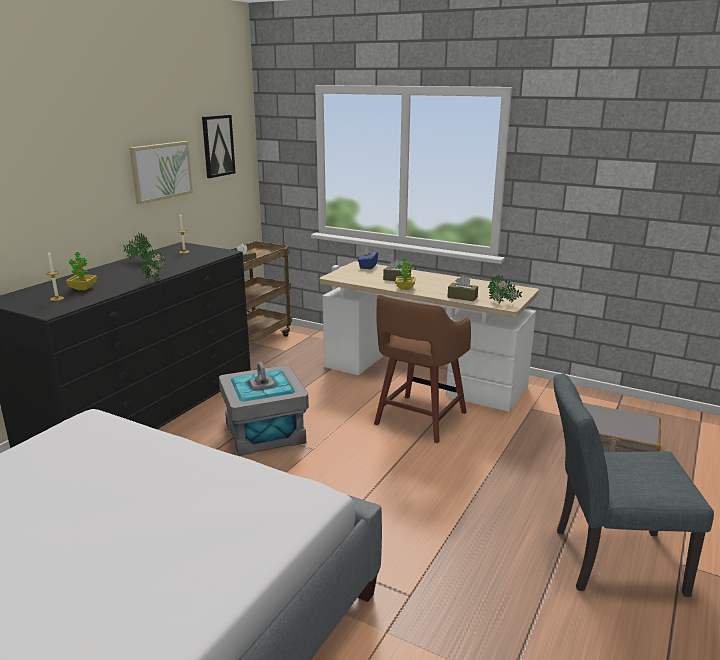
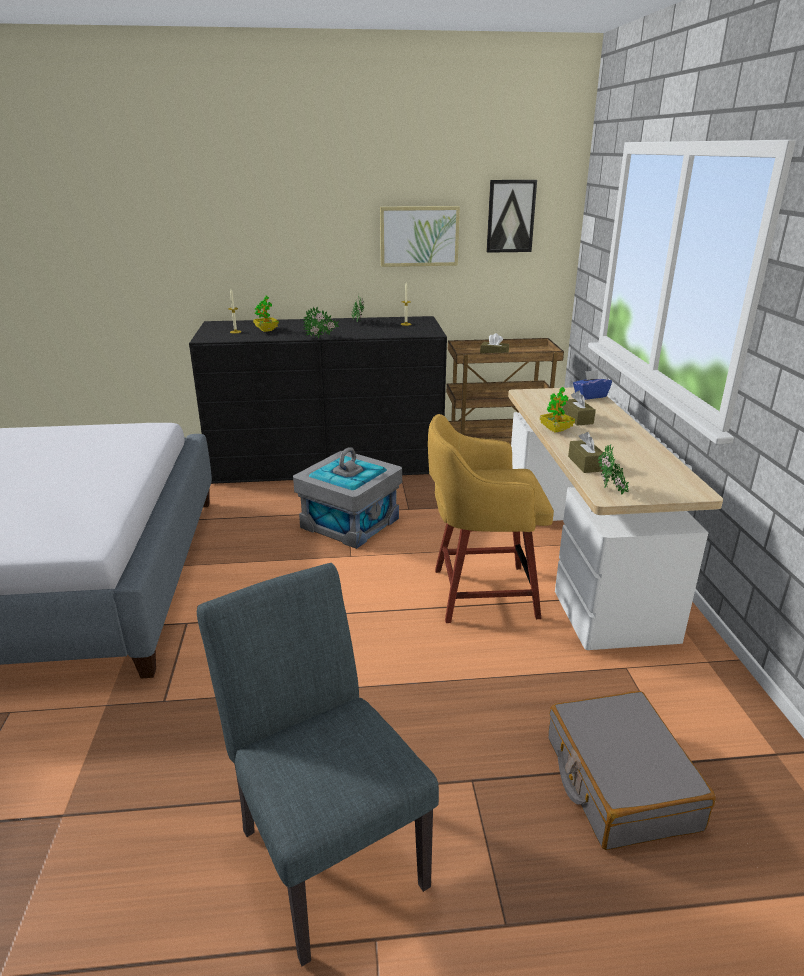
camera: 55 degrees right, 5 degrees up
(418, 419) = (480, 593): brown stool -> yellow stool

